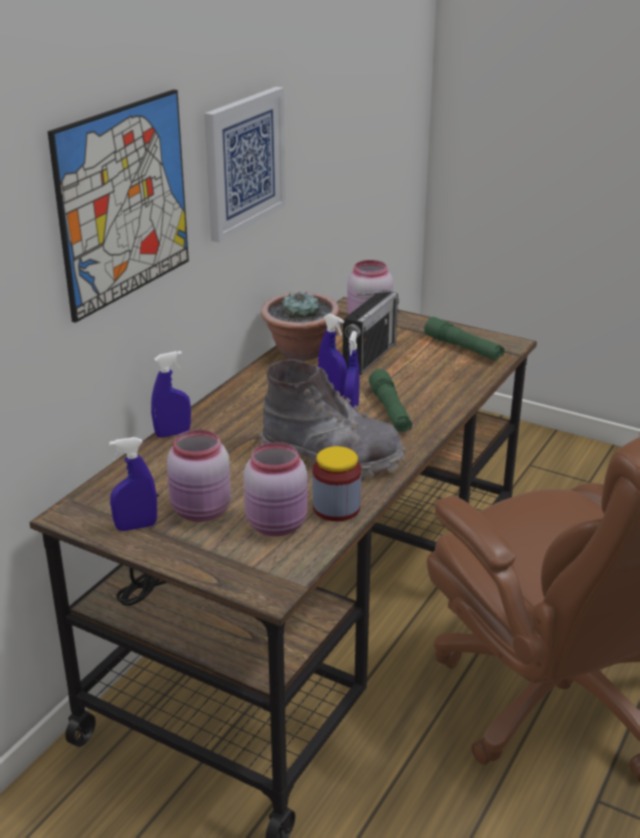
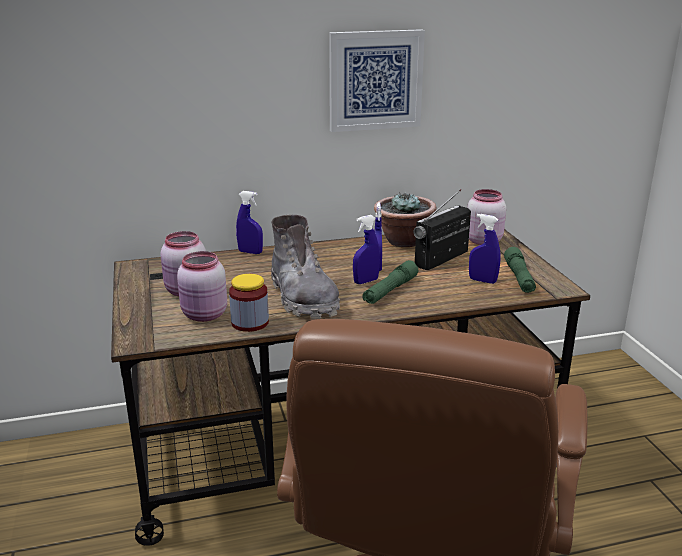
camera: 45 degrees right, 5 degrees down
(123, 202) = (233, 77): picture -> none
(136, 526) = (146, 284): blue spray bottle -> blue spray bottle (482, 281)
(369, 357) = (441, 259): radio -> radio turned 150 degrees clockwise

